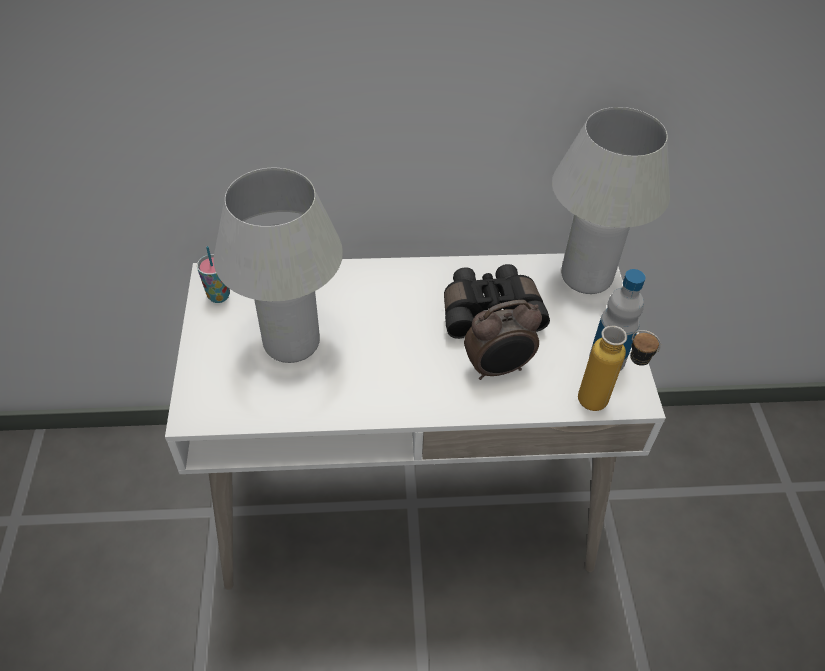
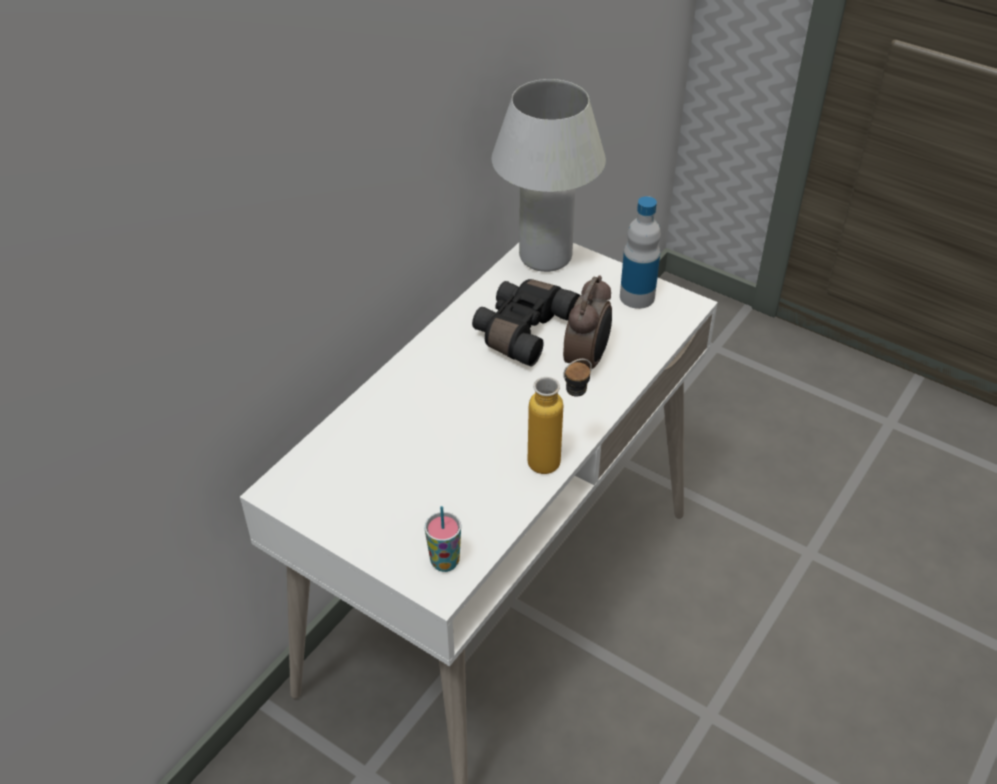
camera: 50 degrees left, 5 degrees down
(219, 296) = (309, 497): cup -> cup (445, 562)
(291, 342) = (425, 474): white table lamp -> none
(604, 405) = (678, 325): bottle -> bottle (557, 459)

